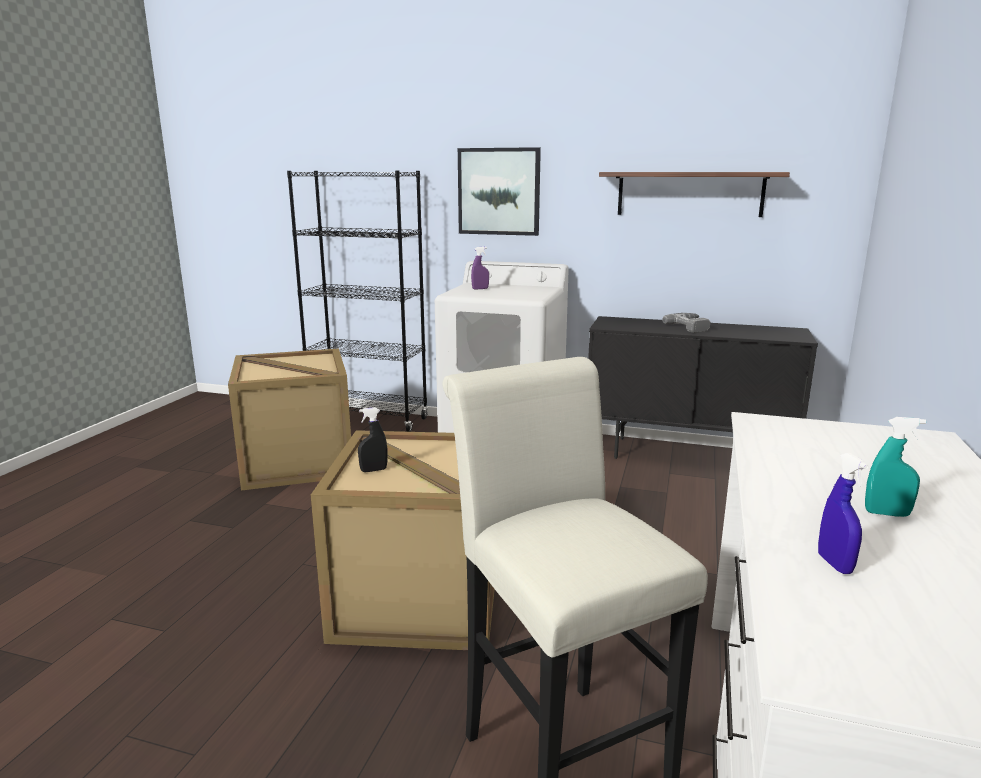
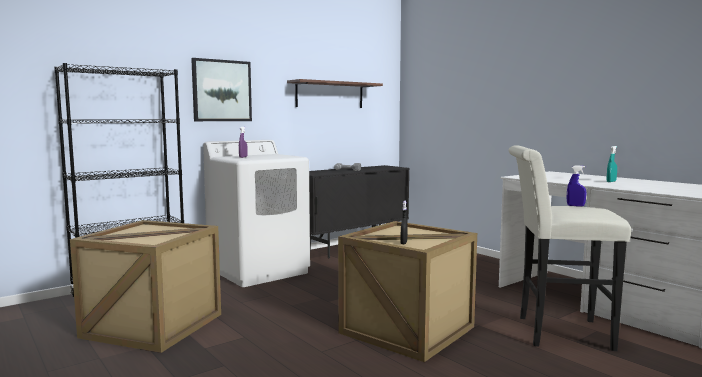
camera: 55 degrees left, 10 degrees down
(834, 564) = (643, 187): blue spray bottle -> blue spray bottle (575, 206)

